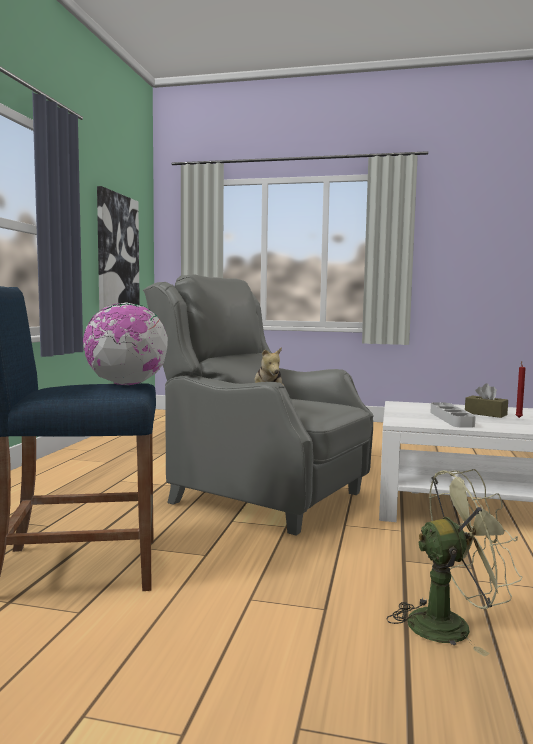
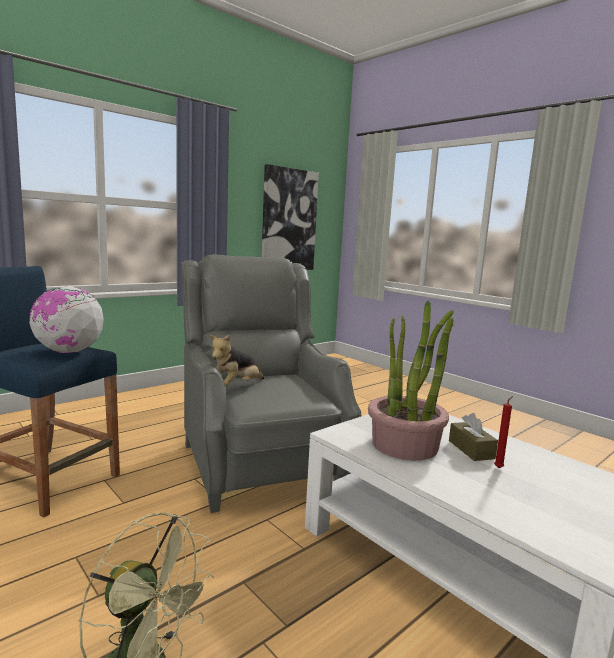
camera: 35 degrees right, 5 degrees up
(451, 419) = (405, 445): grey tray -> potted plant

